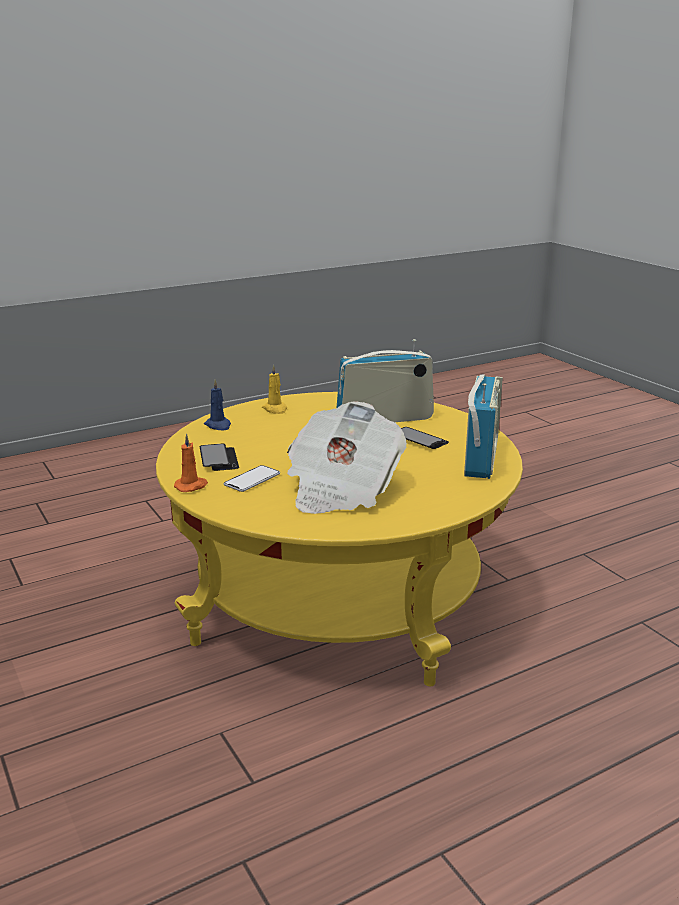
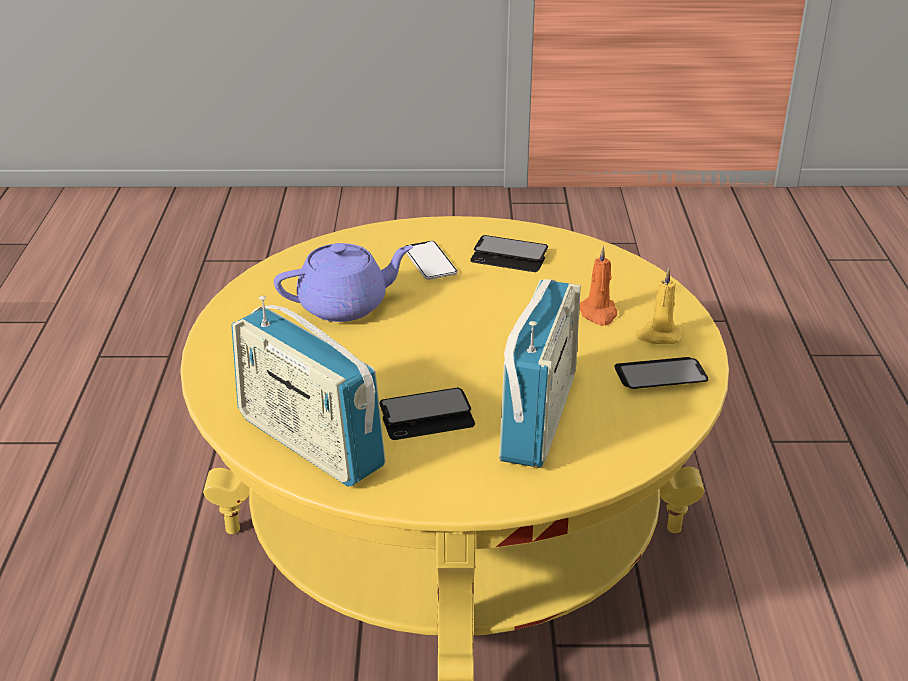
camera: 120 degrees right, 10 degrees up
(191, 486) = (450, 228): orange candle -> orange candle (598, 313)
(218, 425) = (624, 279): blue candle -> none
(314, 403) = (660, 376): none -> phone
(341, 489) = (345, 305): newspaper -> purple teapot

